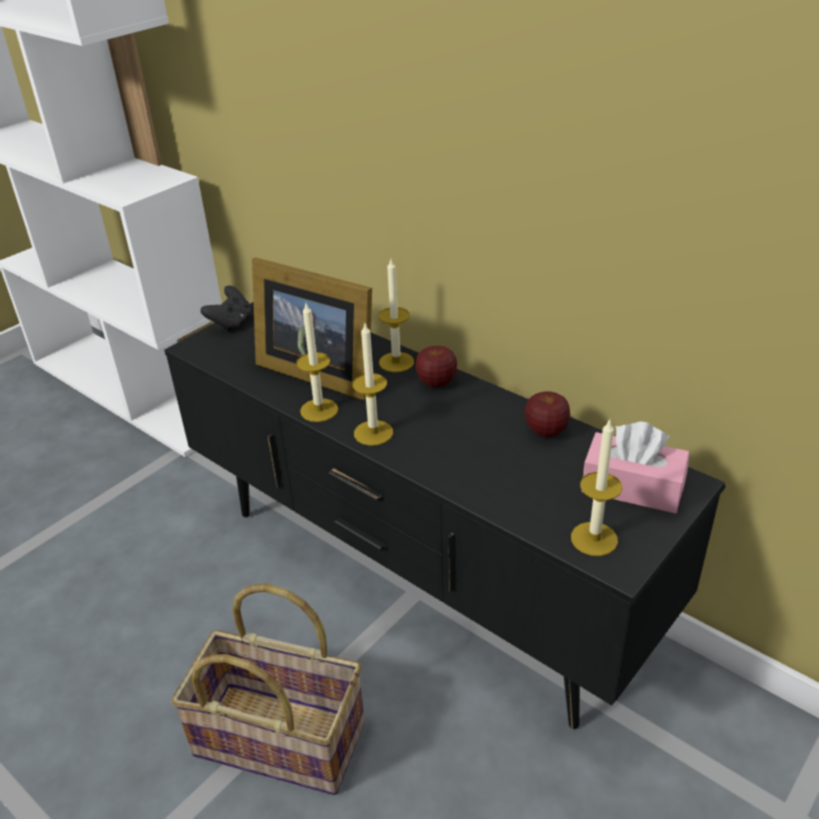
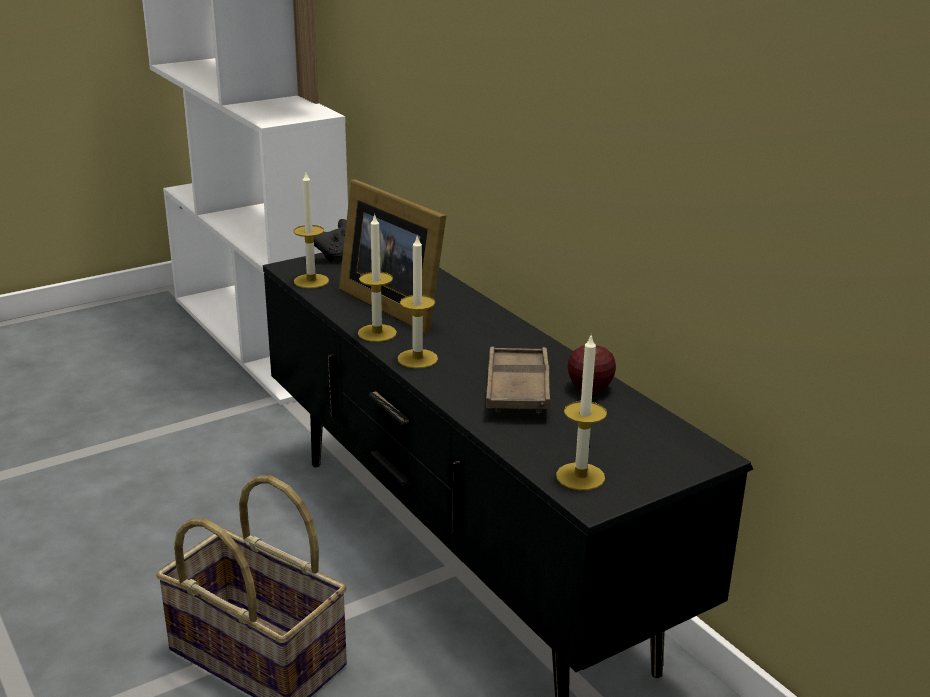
camera: 15 degrees right, 10 degrees down
(396, 362) = (475, 310): candle -> candle (311, 281)
(436, 383) = (505, 332): apple -> none
(482, 446) = (517, 387): none -> brown tray
(632, 487) = (648, 446): pink tissue box -> none

